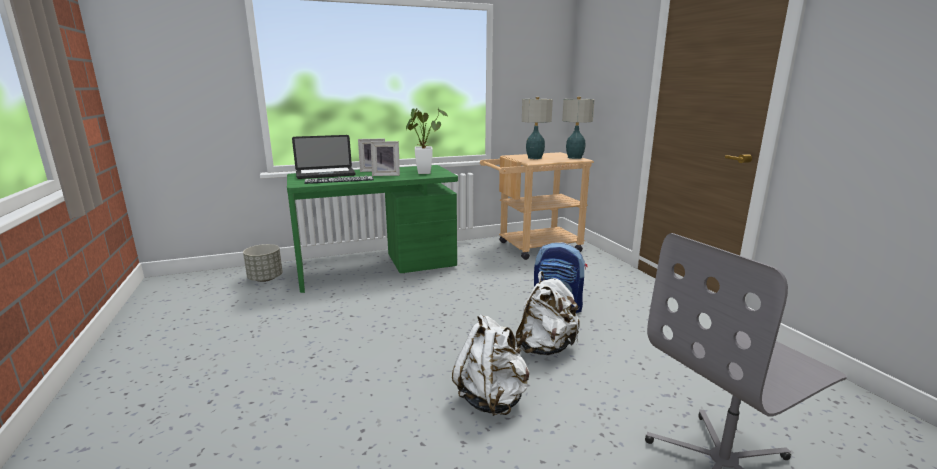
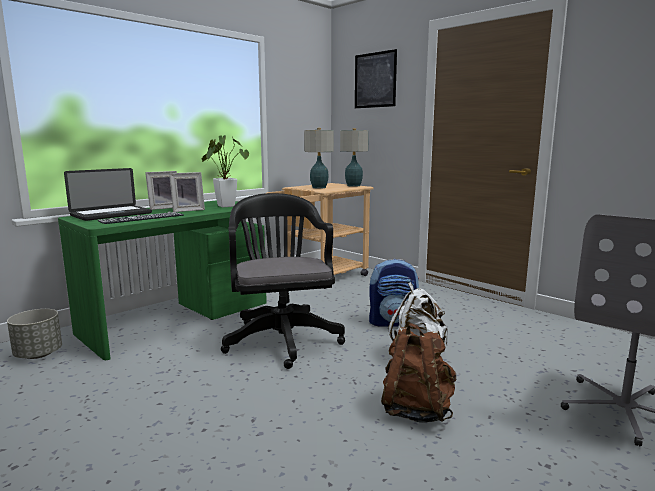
camera: 25 degrees left, 5 degrees down
(442, 301) = (281, 338): none -> black office chair
(492, 398) = (416, 410): white backpack -> brown backpack
(610, 43) = (375, 80): none -> picture

